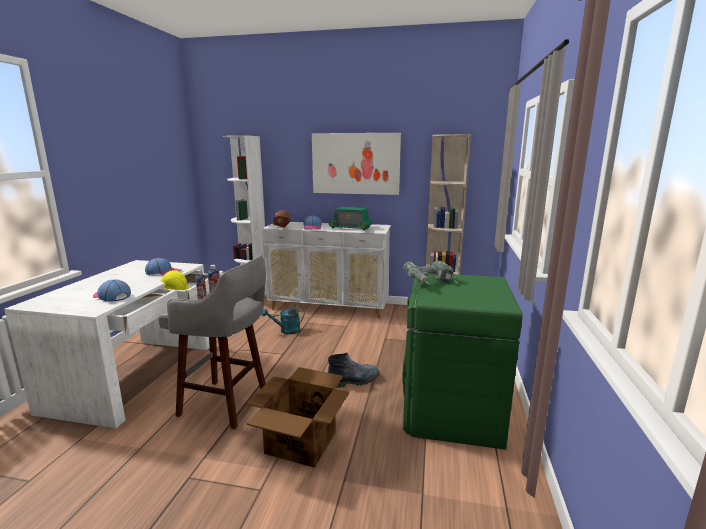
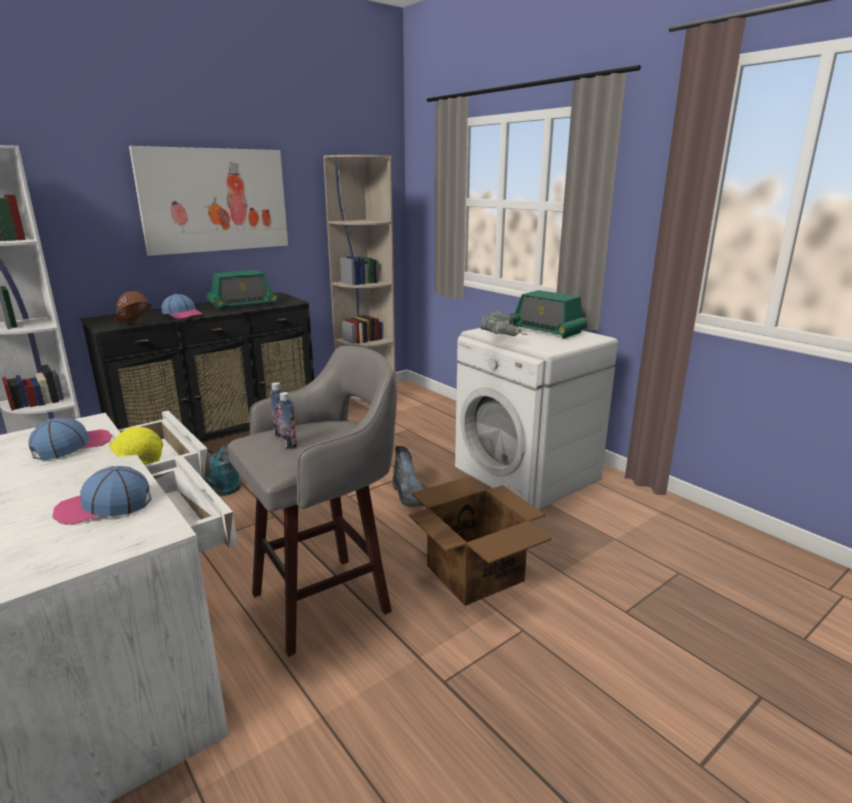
camera: 50 degrees left, 5 degrees up
(328, 307) = (220, 441): white cabinet -> black cabinet
(355, 380) = (411, 496): boot -> boot turned 135 degrees clockwise
(450, 409) = (525, 474): green washing machine -> white washing machine
(482, 288) = (545, 330): none -> radio

